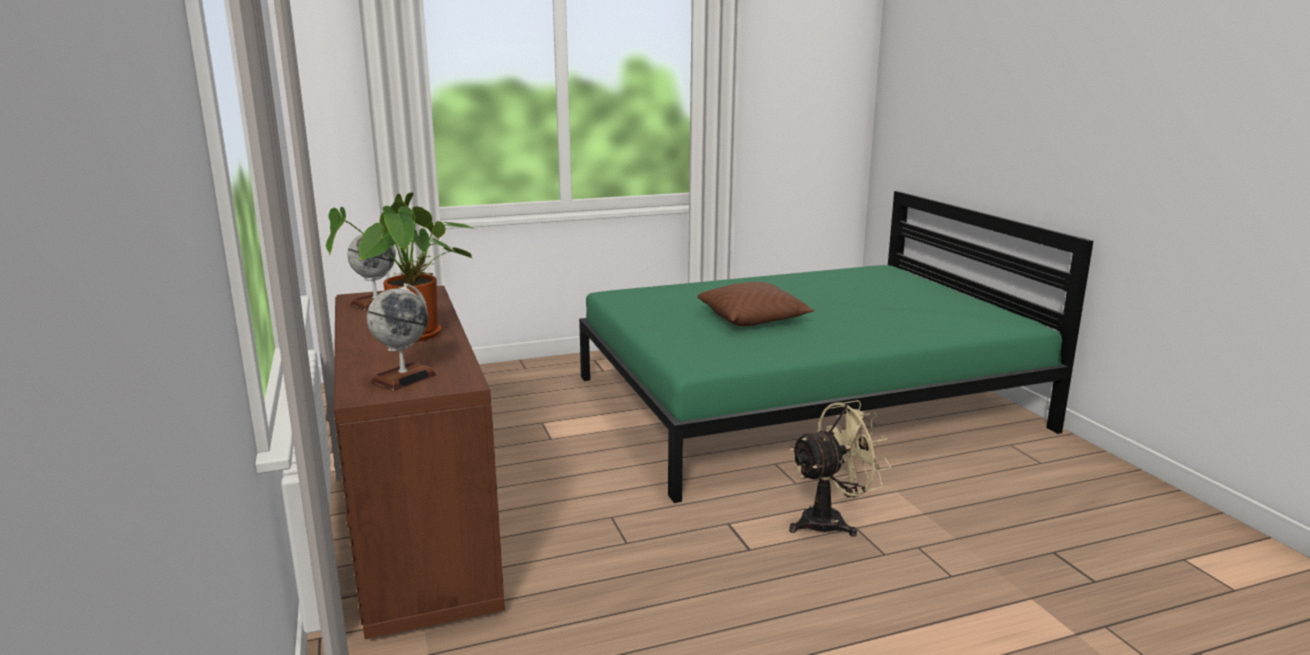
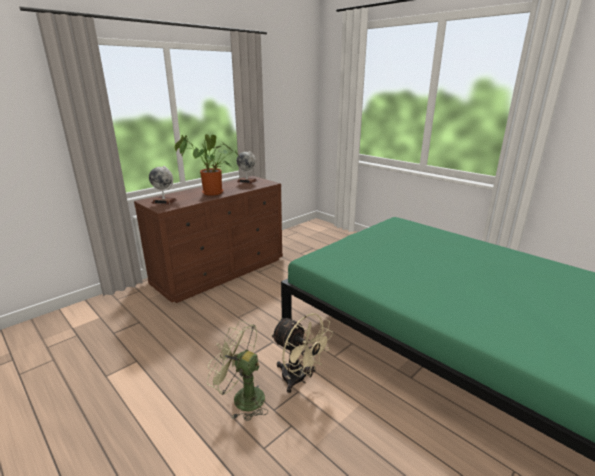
camera: 65 degrees right, 5 degrees up
(753, 319) = (410, 261): brown pillow -> none
(849, 576) = (242, 398): none -> green fan

